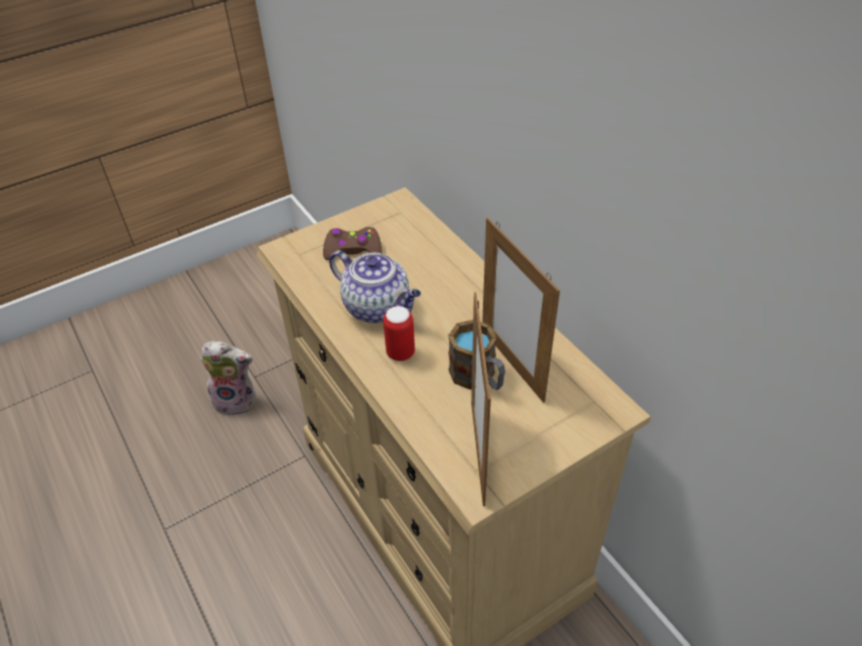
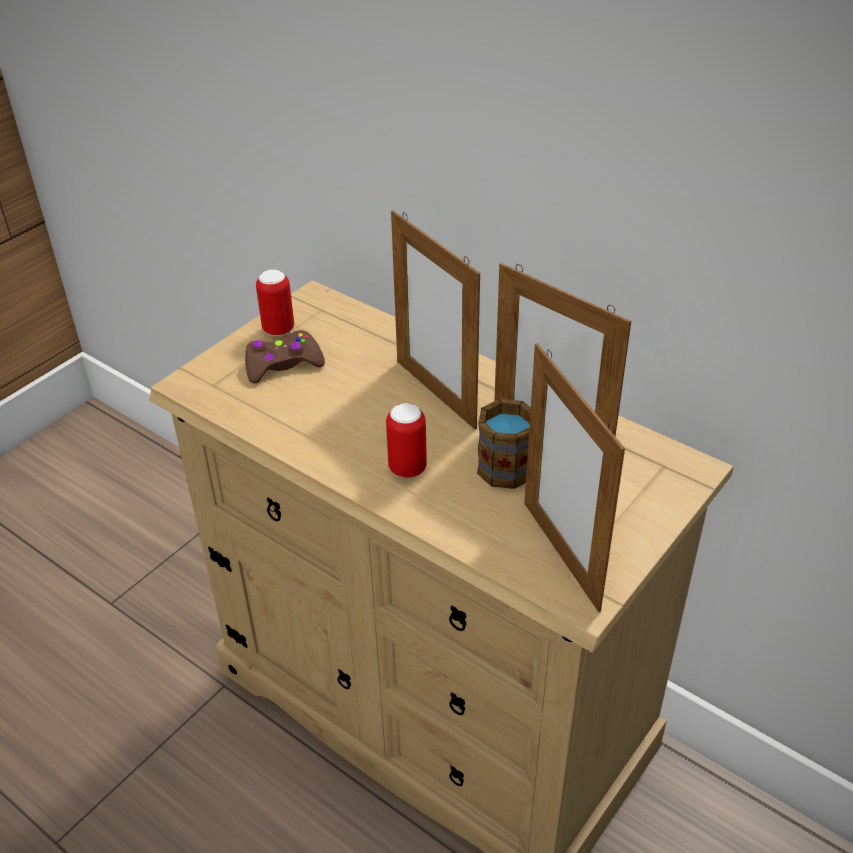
camera: 20 degrees left, 5 degrees down
(237, 400) = (97, 640): plush toy -> none
(363, 221) = (278, 329): none -> can
(378, 308) = (352, 424): teapot -> none
(449, 298) = (435, 394): none -> picture frame

